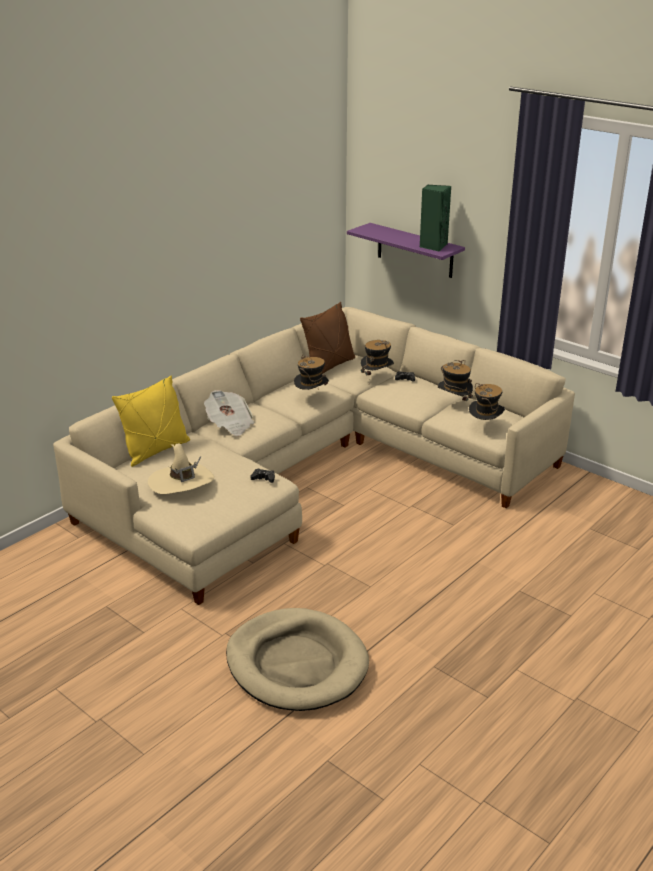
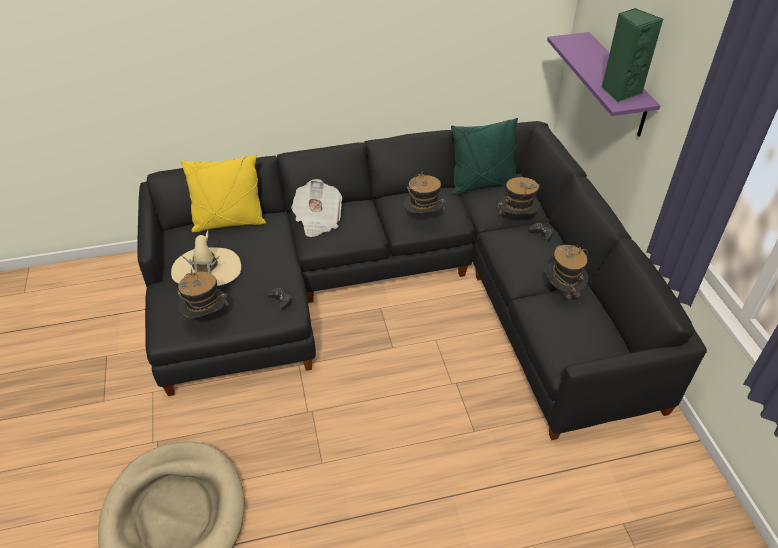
camera: 35 degrees right, 15 degrees up
(311, 471) = (402, 290): beige sofa -> black sofa
(329, 366) = (482, 184): brown pillow -> green pillow
(485, 427) = (564, 342): hat -> hat (206, 318)

